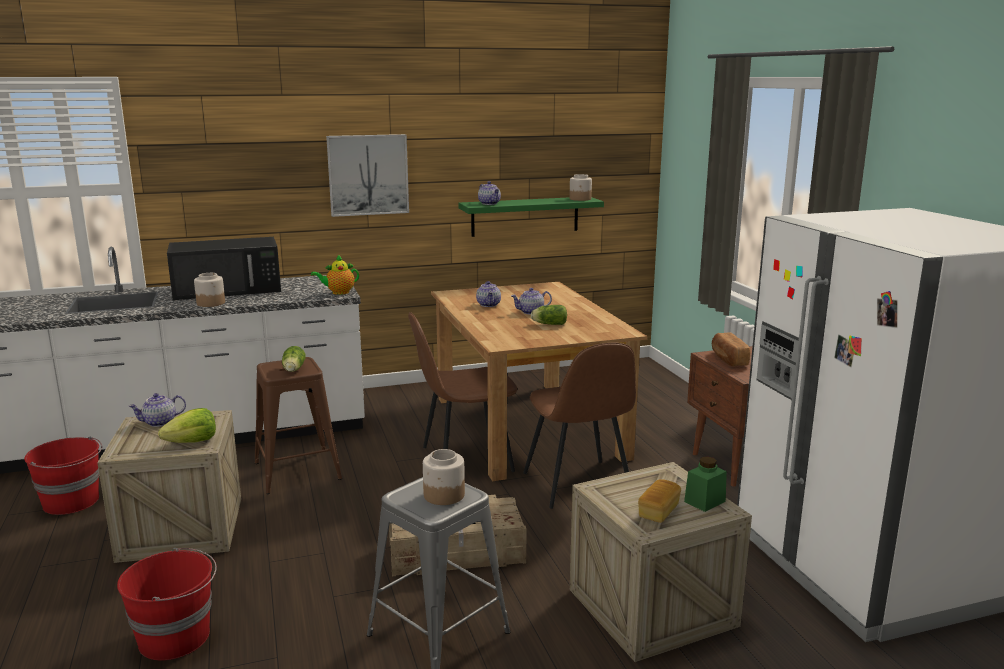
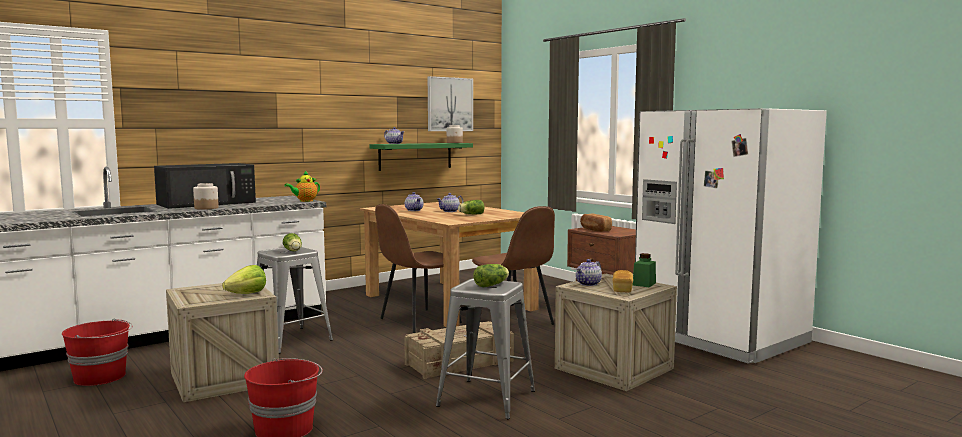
camera: 20 degrees left, 10 degrees down
(159, 422) = (202, 288): teapot -> teapot (588, 284)
(297, 471) = (291, 340): brown stool -> grey stool
(368, 175) = (304, 120): picture -> picture (449, 104)
(443, 495) = (492, 285): jar -> lettuce

